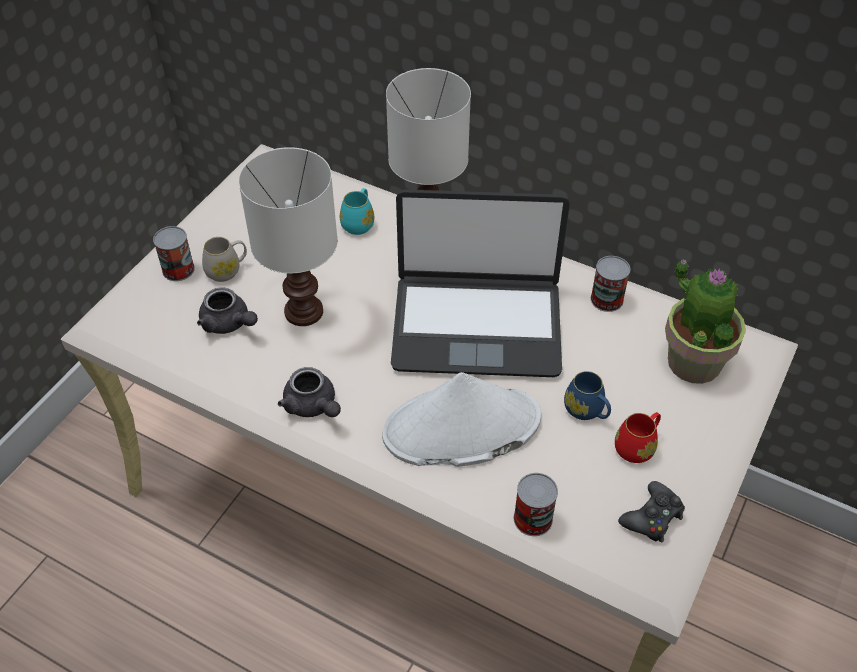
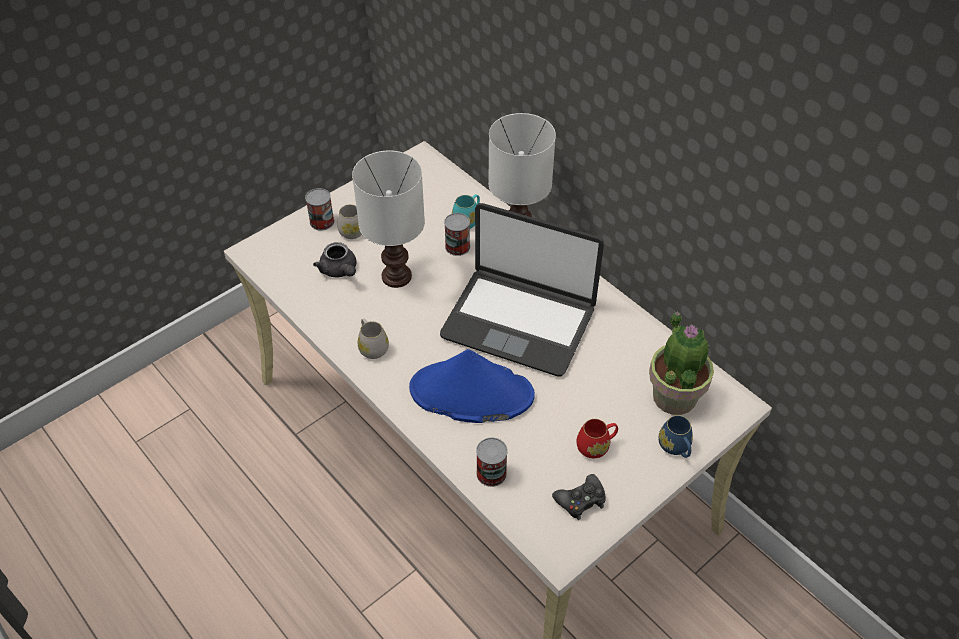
camera: 20 degrees right, 0 degrees up
(313, 406) = (372, 347): grey teapot -> white mug
(461, 427) = (471, 393): white hat -> blue hat
(587, 411) = (571, 409): blue mug -> blue mug (676, 448)
(607, 299) = (630, 329): can -> can (457, 246)

